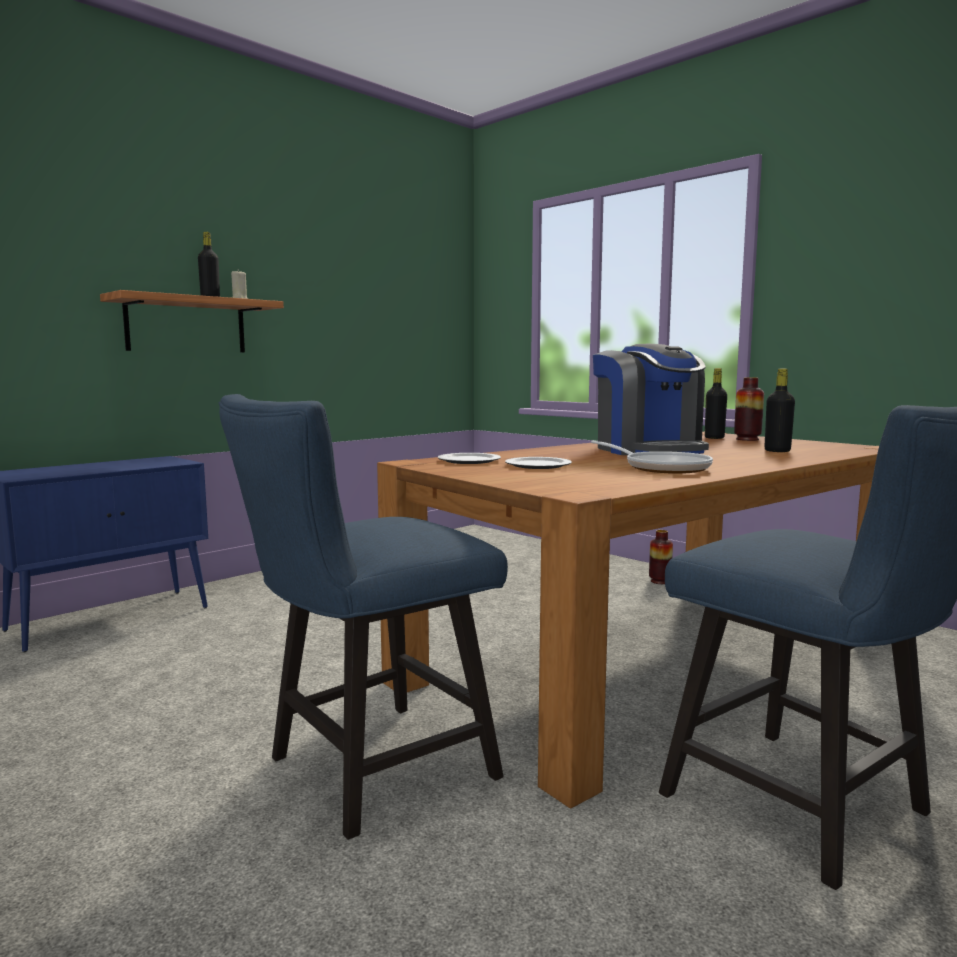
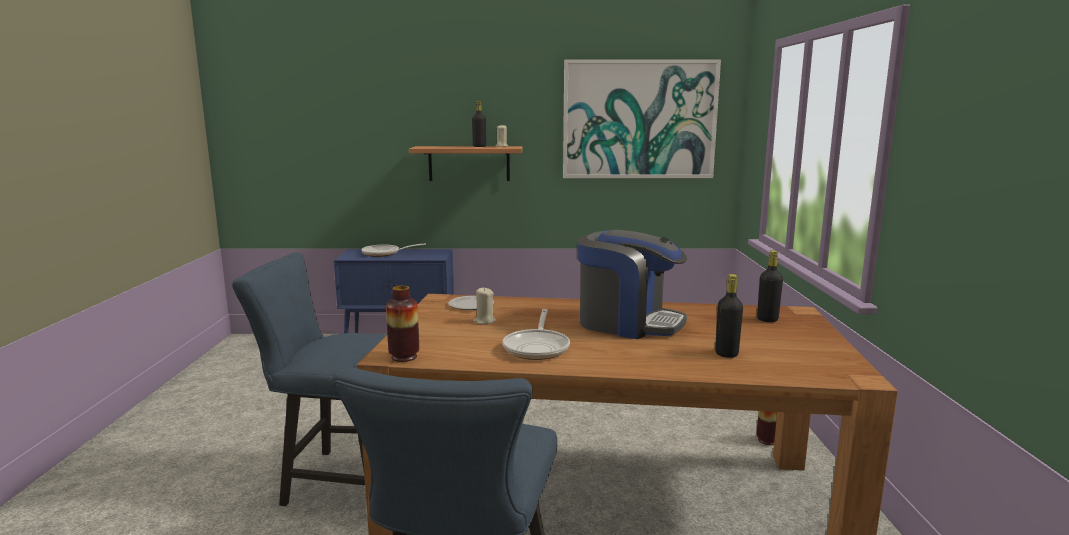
camera: 45 degrees right, 5 degrees up
(75, 468) = (384, 253): none -> frying pan
(384, 281) = (639, 119): none -> picture
(538, 465) = (484, 321): plate -> beige candle
(648, 450) = (628, 323): coffee machine -> coffee machine turned 90 degrees counterclockwise
(747, 439) = (788, 330): vase -> vase (404, 357)

